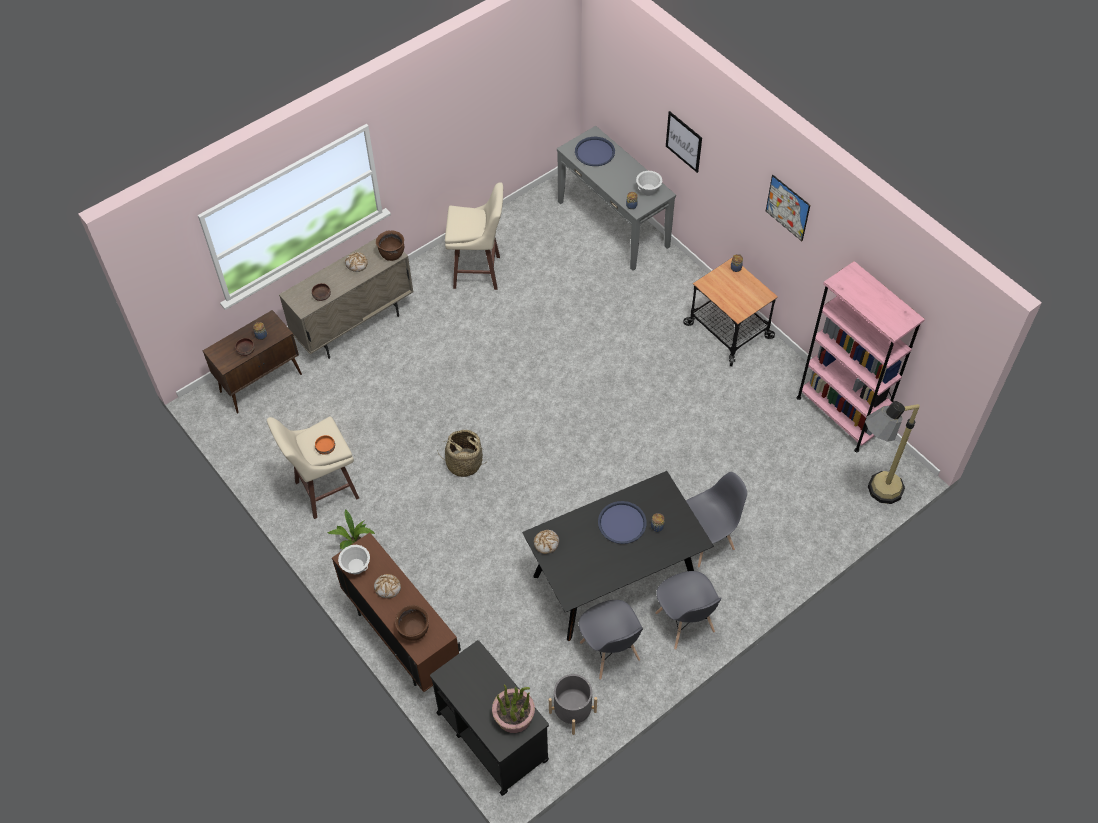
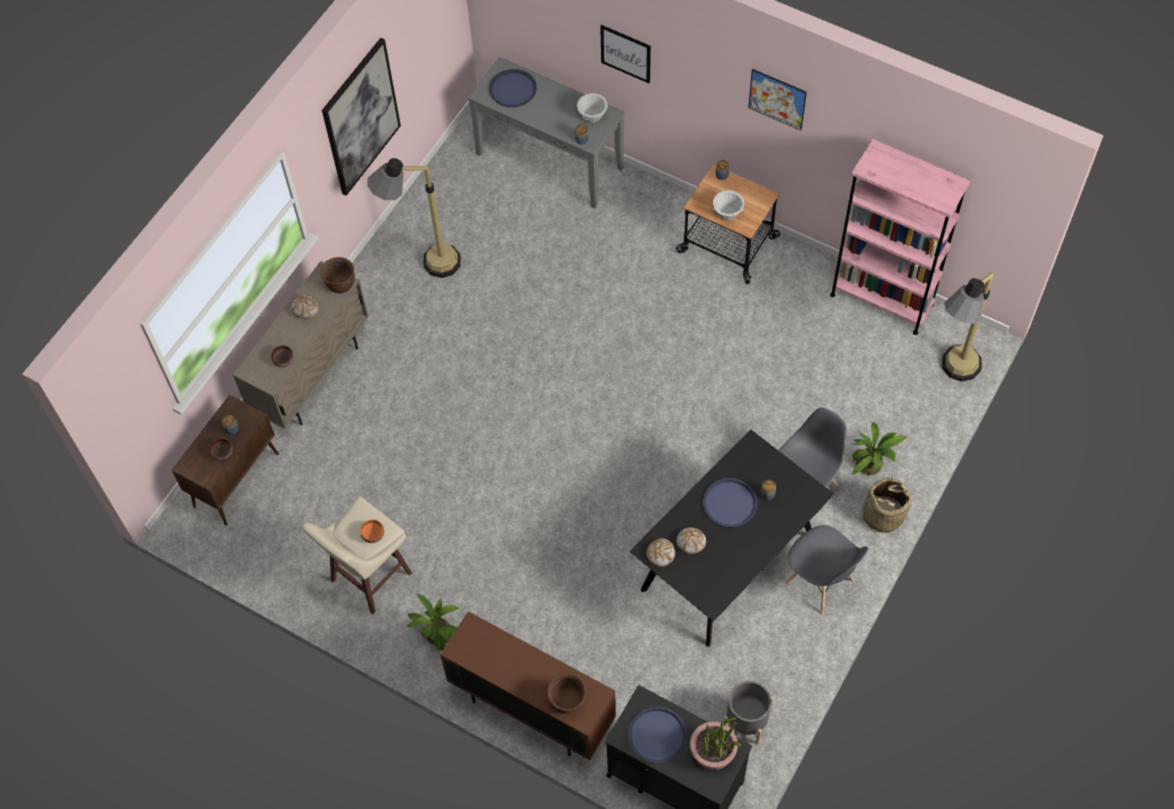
camera: 20 degrees left, 5 degrees up
(356, 567) = (472, 655): white bowl -> white bowl (727, 214)
(388, 588) = (517, 665): bread -> bread (691, 542)
(453, 128) = (360, 117): none -> picture
(464, 463) = (509, 492): basket -> basket (882, 515)
(474, 686) = (657, 735): none -> blue tray
(478, 272) = (425, 267): beige stool -> floor lamp
(609, 652) = (756, 642): grey chair -> none
(772, 543) = (872, 464): none -> potted plant

